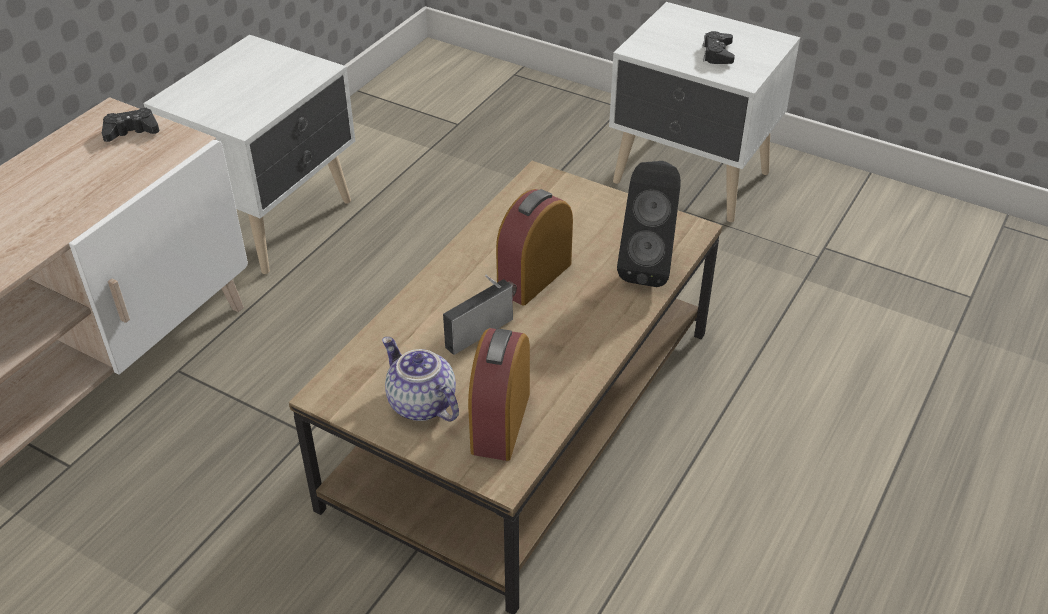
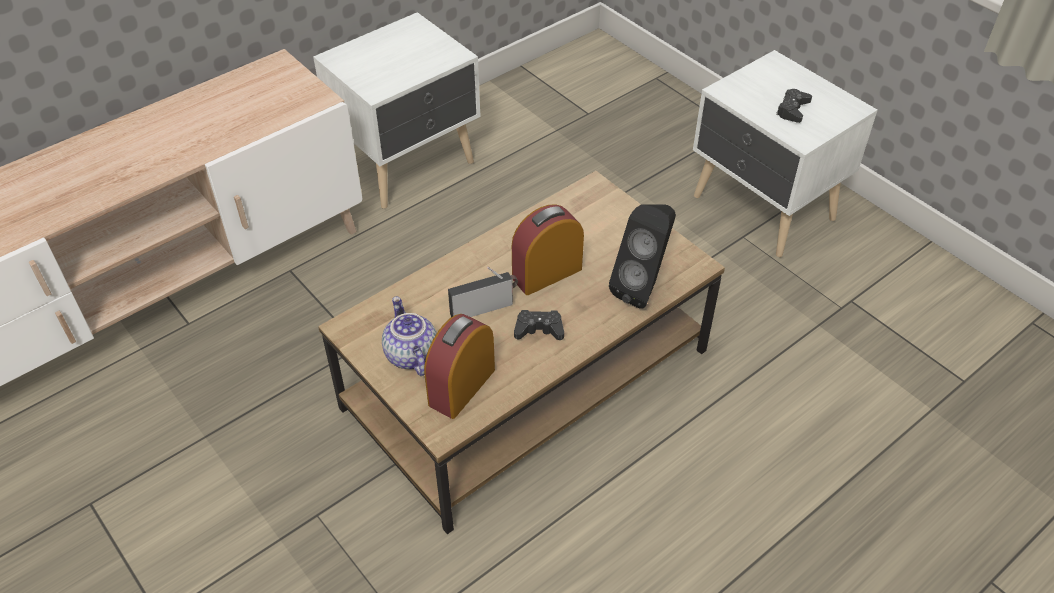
camera: 20 degrees right, 5 degrees up
(131, 131) = (286, 81): black game controller -> black game controller (539, 329)

